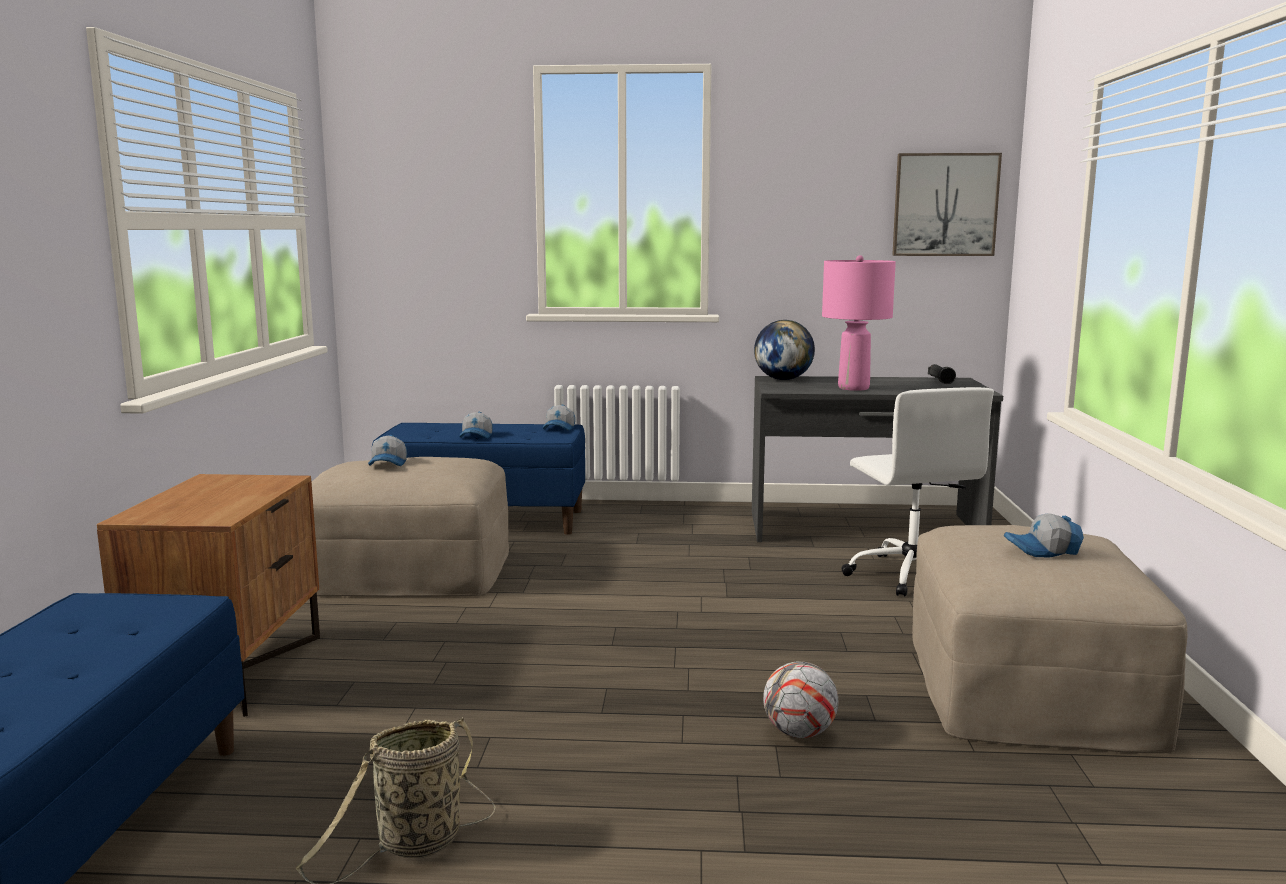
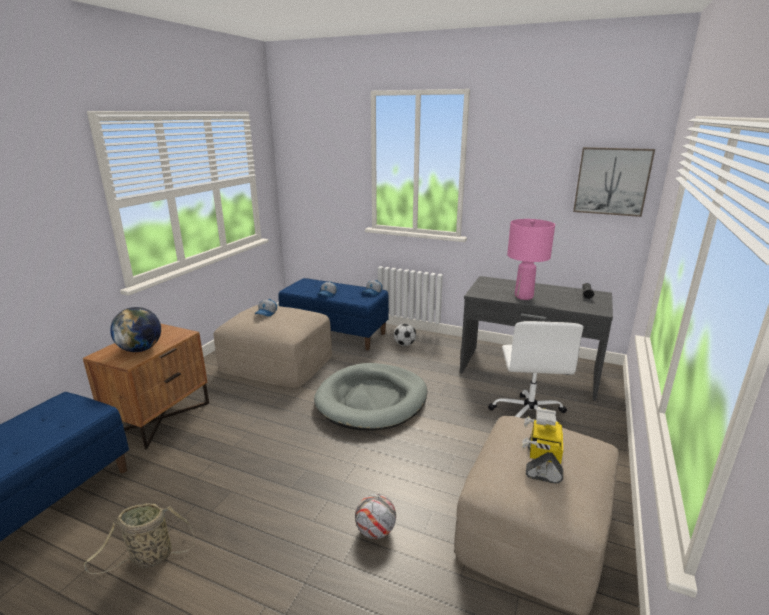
camera: 20 degrees right, 10 degrees up
(630, 520) = (404, 344): none -> football
(640, 591) = (372, 400): none -> grey dog bed
(783, 379) = (491, 282): globe -> globe (140, 349)
(1043, 551) = (542, 463): cap -> toy robot

